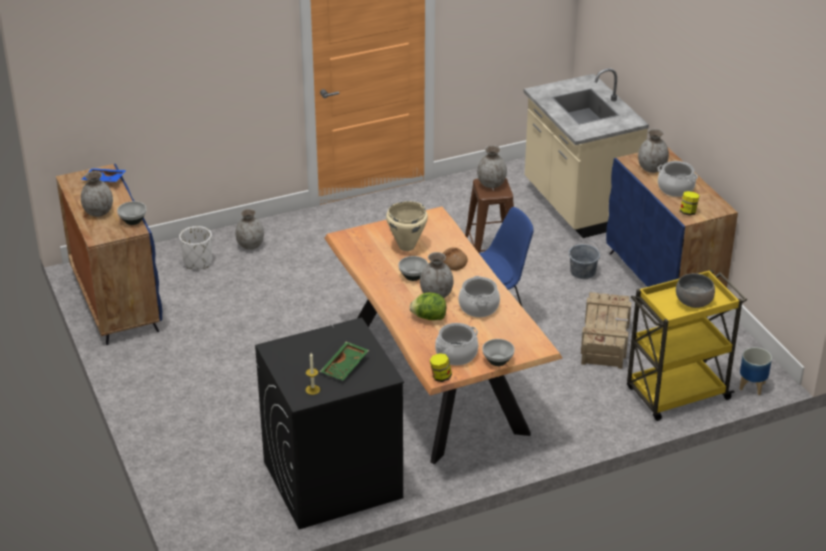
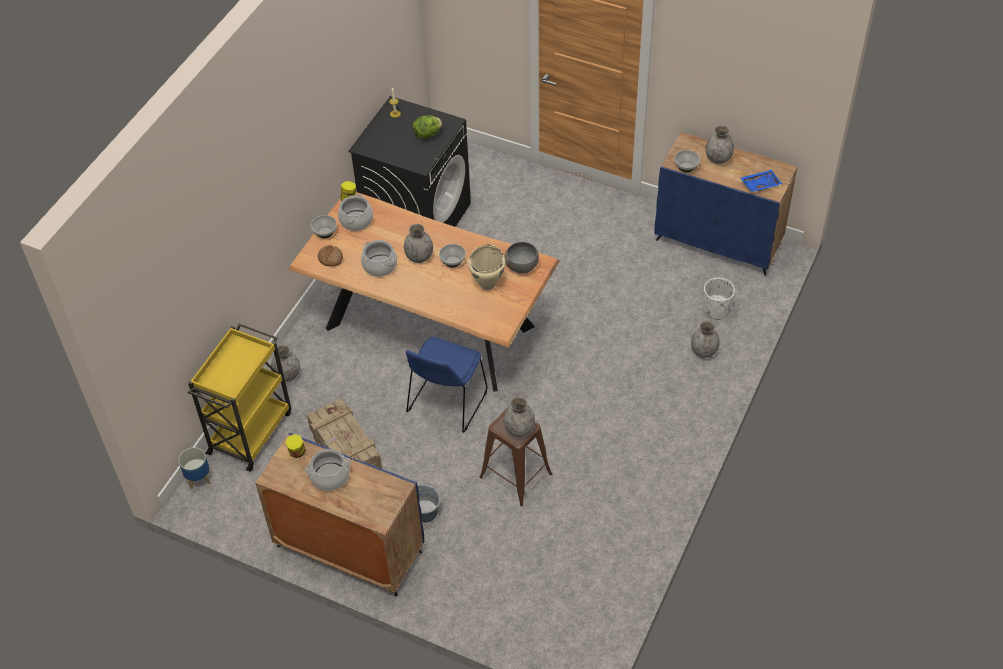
camera: 140 degrees right, 15 degrees up
(345, 366) = (393, 138): green tray -> none
(429, 317) = (404, 236): lettuce -> lettuce (428, 134)
(454, 262) = (438, 292): bread -> bread (330, 258)
(577, 205) = (504, 598): beige counter -> none
(652, 169) = (371, 490): grey vase -> grey vase (287, 375)
(693, 302) = (228, 367): grey bowl -> grey bowl (521, 266)

